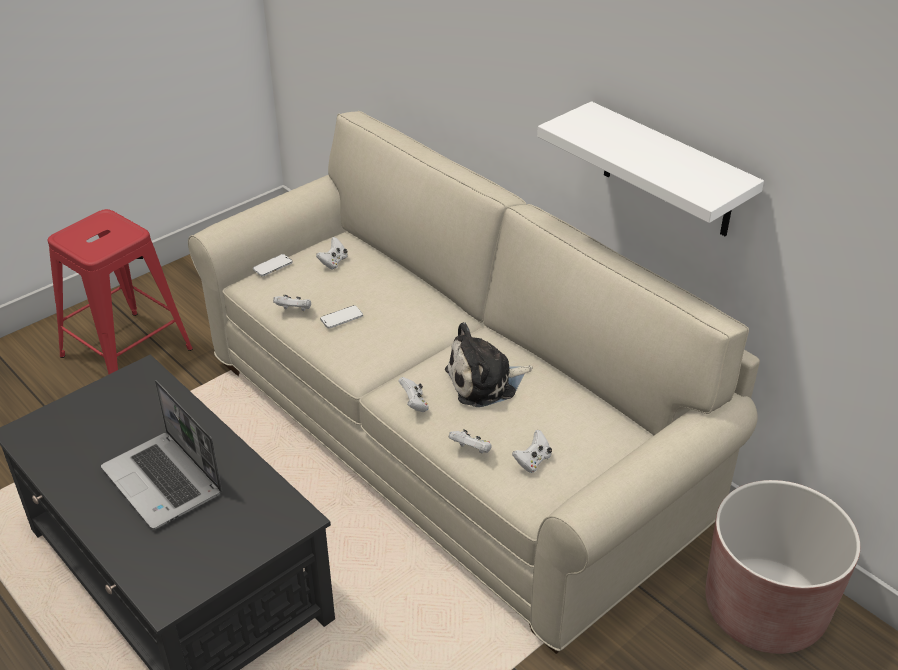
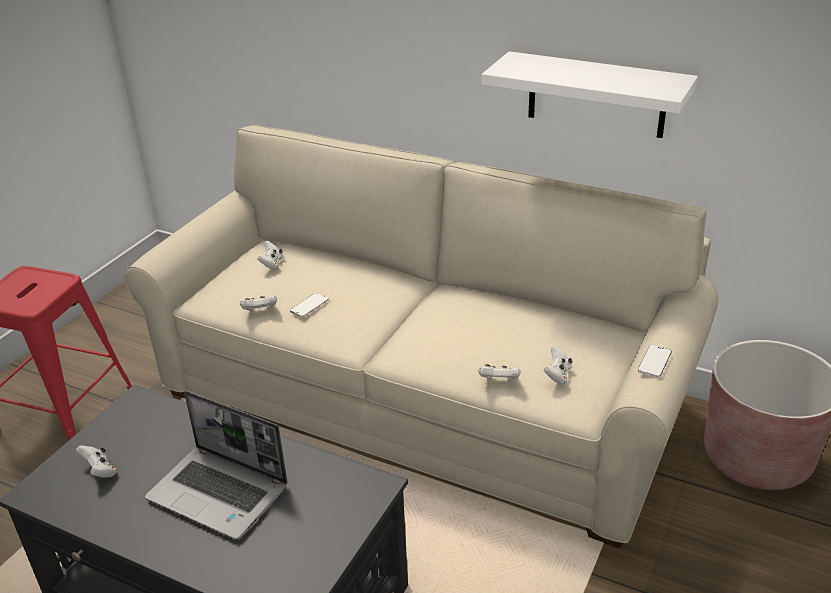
camera: 20 degrees left, 5 degrees down
(273, 266) = (215, 281): phone -> phone (654, 362)
(414, 404) = (422, 358): white game controller -> white game controller (100, 471)
(485, 382) = (473, 324): plush toy -> none

